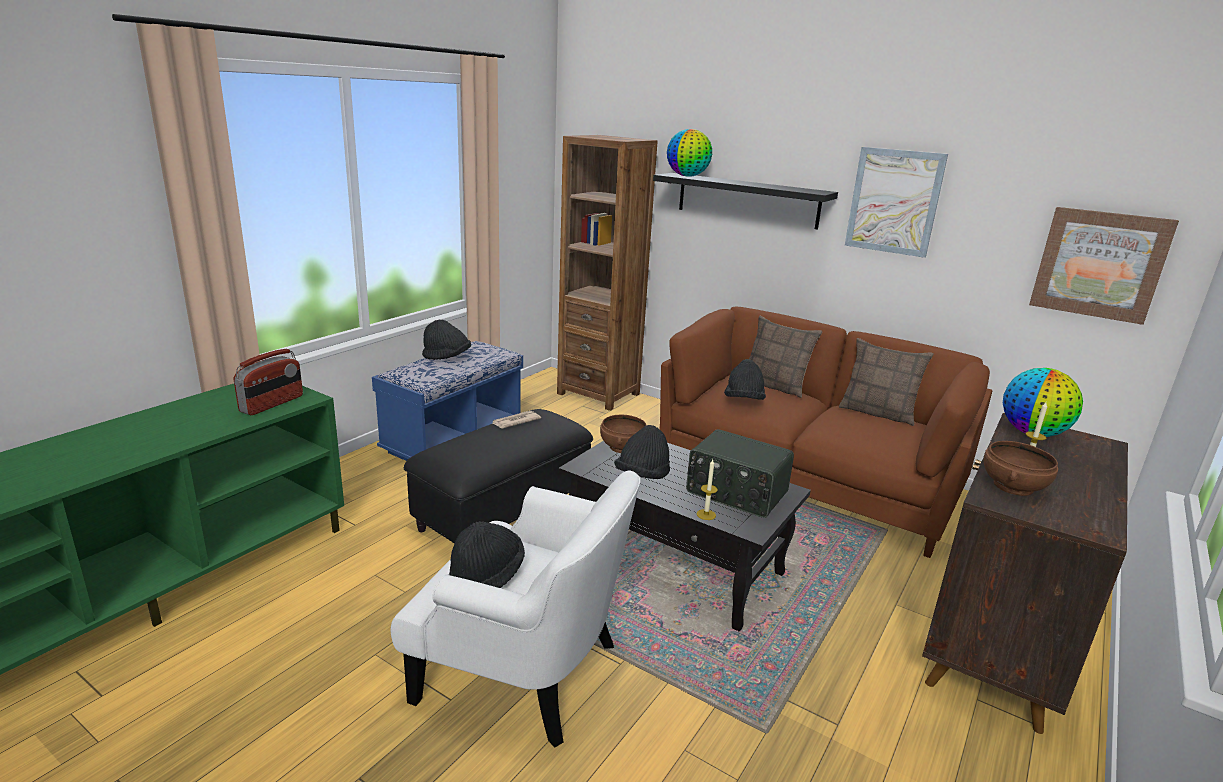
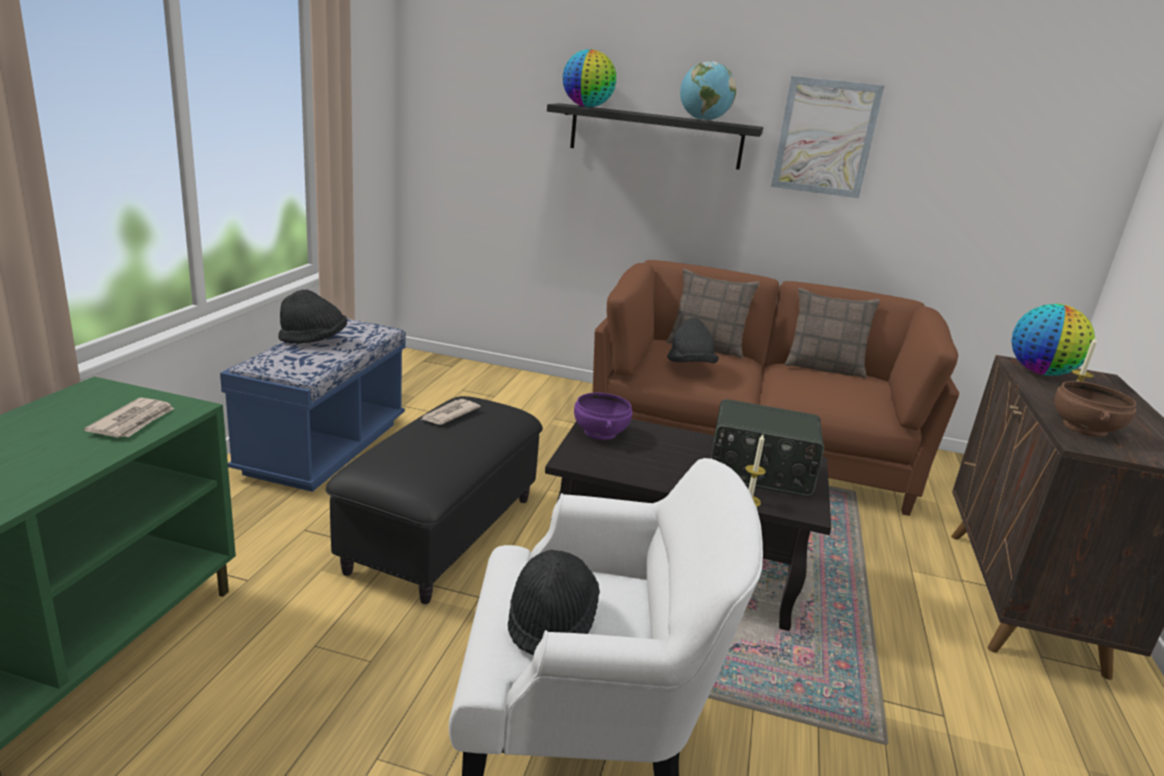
camera: 20 degrees left, 0 degrees up
(272, 404) = (134, 421): radio -> newspaper
(598, 394) = (473, 374): brown bookcase -> none
(622, 447) = (599, 432): brown bowl -> purple bowl
(642, 476) = (648, 464): black hat -> none
(780, 187) = (703, 120): none -> globe
(1099, 264) = (1031, 201): picture -> none

